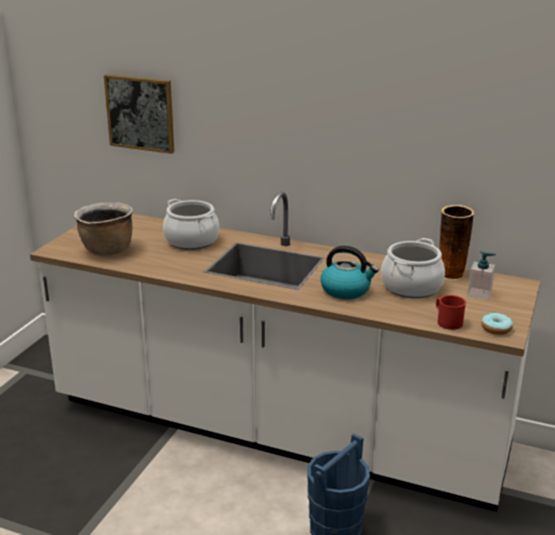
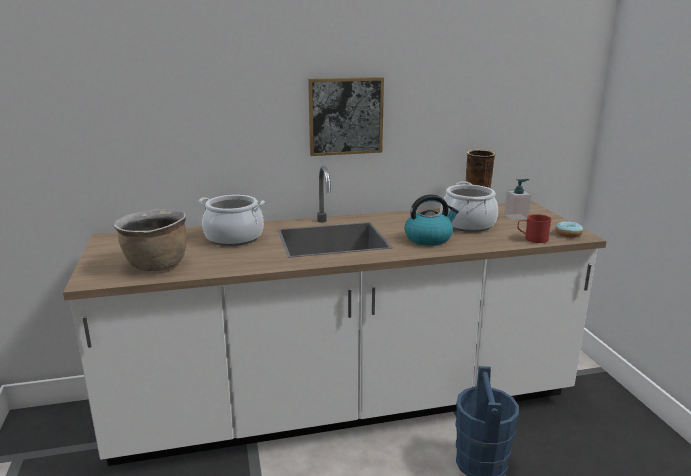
camera: 35 degrees left, 5 degrees down
(140, 113) = (135, 113): picture -> picture (345, 116)

